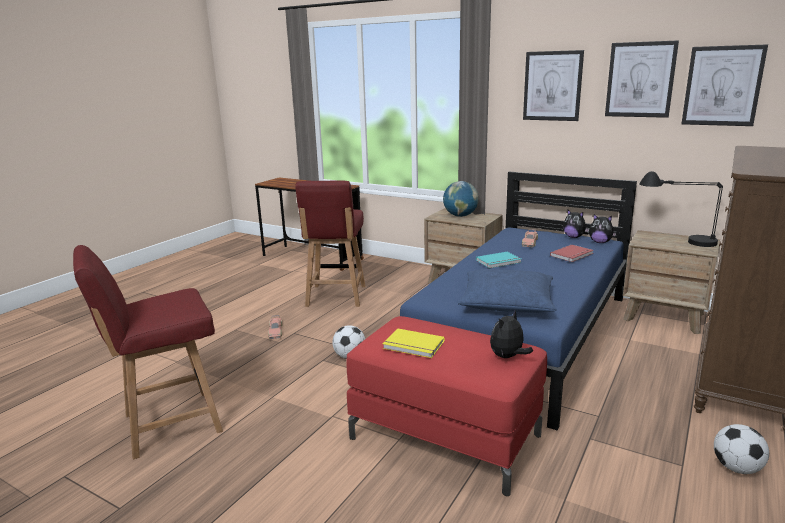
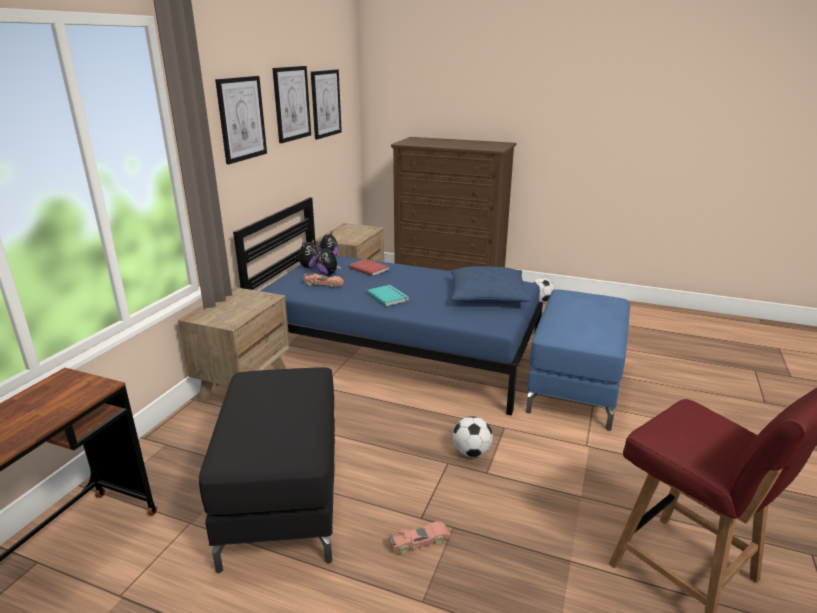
camera: 100 degrees left, 5 degrees up
(336, 296) = (284, 498): red chair -> black ottoman
(413, 346) = (596, 324): yellow book -> none
(446, 436) = (574, 385): red ottoman -> blue ottoman
(460, 216) = (230, 308): globe -> none
(508, 357) = (583, 295): plush toy -> plush toy (328, 274)
(677, 241) = (350, 233): black table lamp -> none

